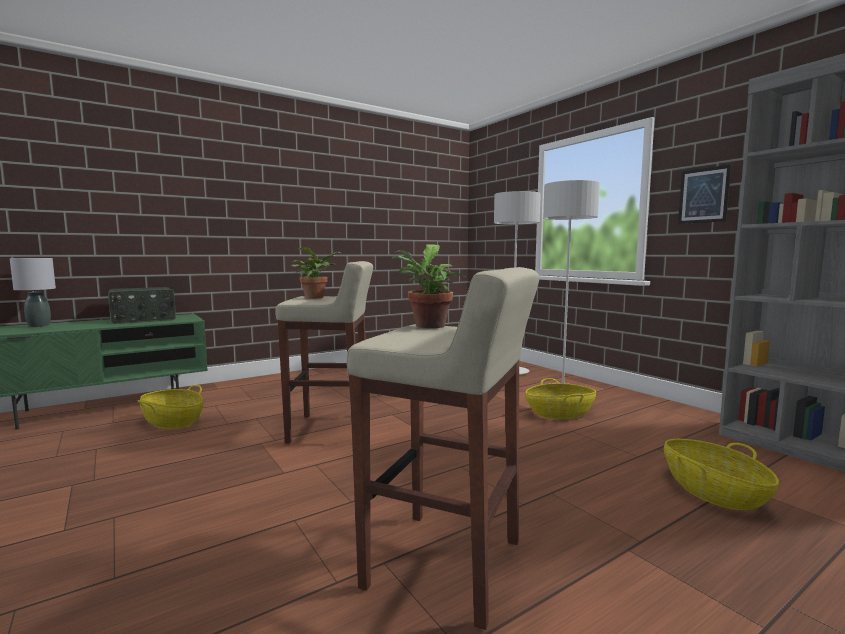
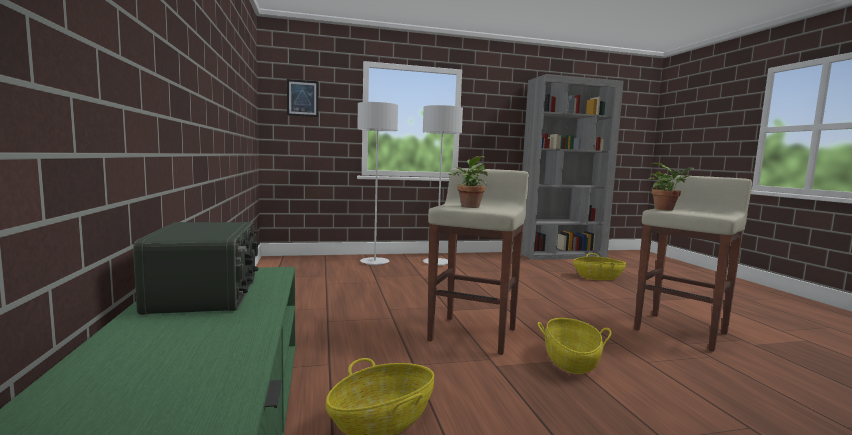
camera: 70 degrees left, 0 degrees up
(39, 326) = (114, 383): grey table lamp -> none
(560, 414) = (483, 273): basket -> basket (571, 360)
(703, 195) = (492, 126): picture -> picture (302, 98)

